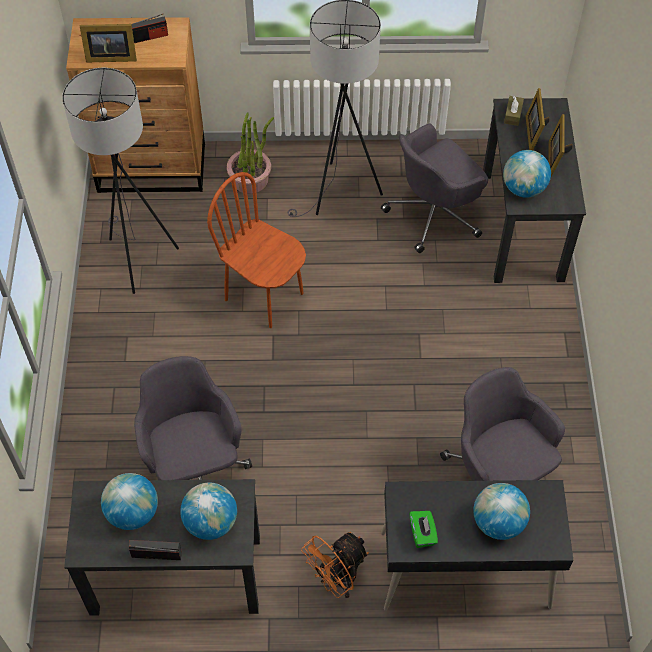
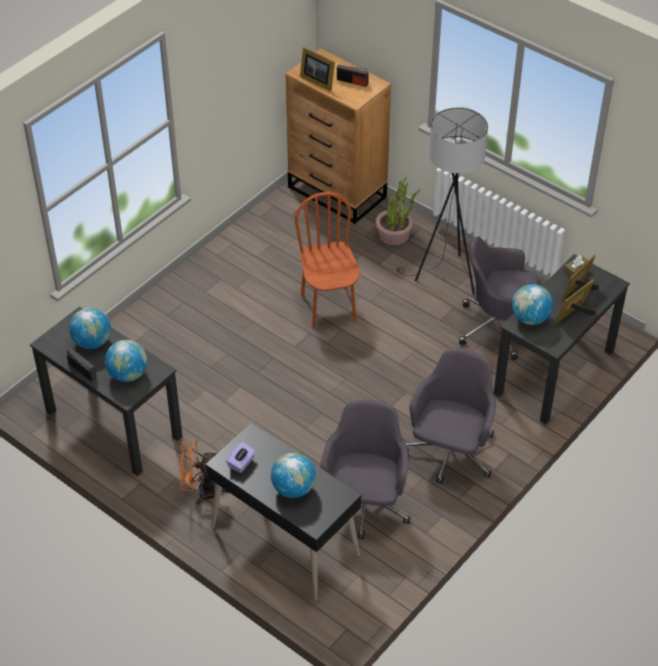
camera: 40 degrees right, 10 degrees down
(135, 257) = (272, 238): grey floor lamp -> none
(194, 467) = (184, 375): grey office chair -> grey office chair (450, 454)
(422, 534) = (241, 463): green tissue box -> purple tissue box

